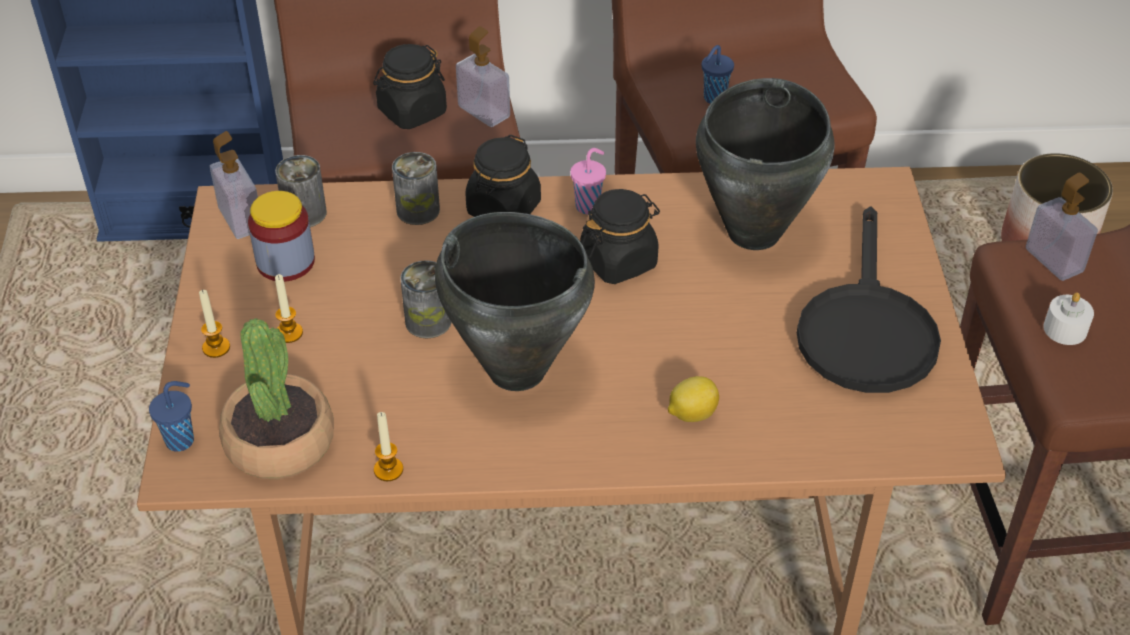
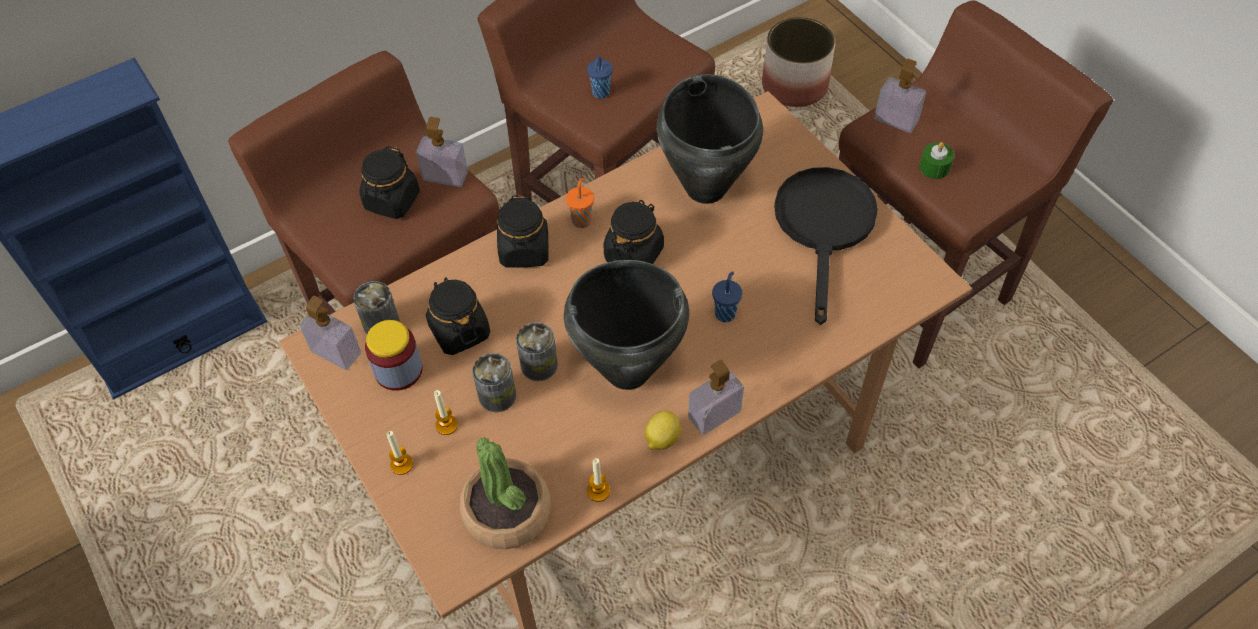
camera: 30 degrees left, 10 degrees up
(181, 440) = (435, 549): blue cup -> blue cup (725, 313)
(375, 254) = (459, 331): none -> black jar
(418, 210) = (464, 281): can -> can (497, 395)
(576, 458) = (714, 415): none -> soap dispenser
(589, 206) = (582, 220): pink cup -> orange cup
(691, 413) = (762, 344): lemon -> lemon (661, 439)
(865, 329) = (824, 227): black frying pan -> black frying pan turned 150 degrees counterclockwise
(1065, 329) = (934, 167): white candle -> green candle

